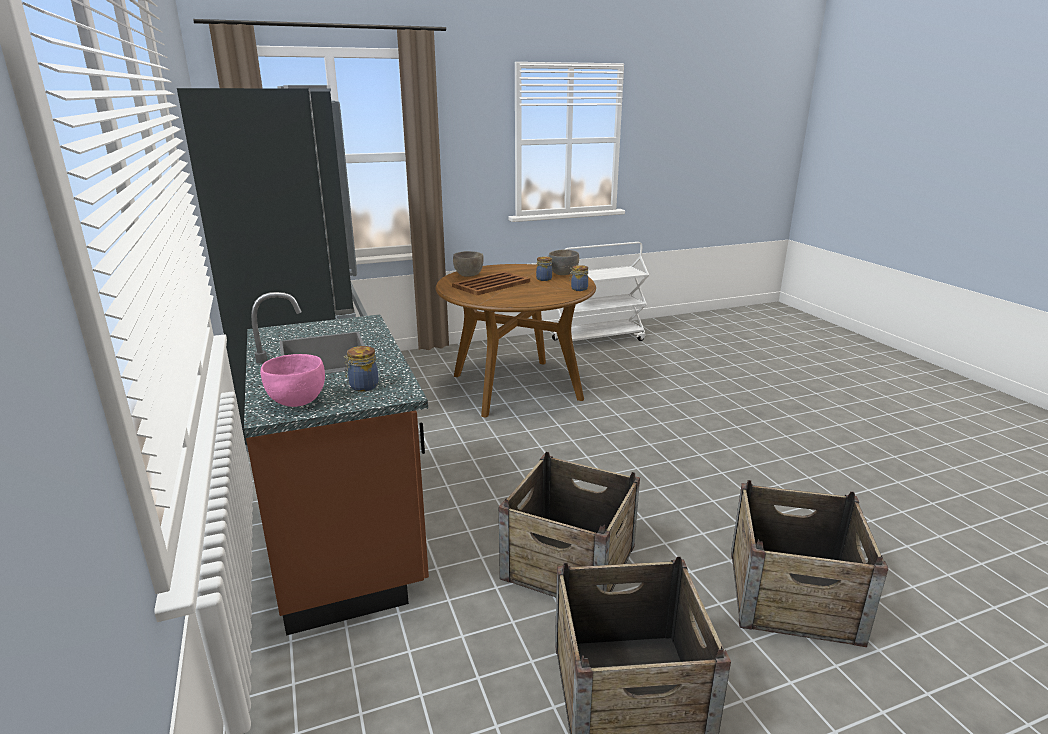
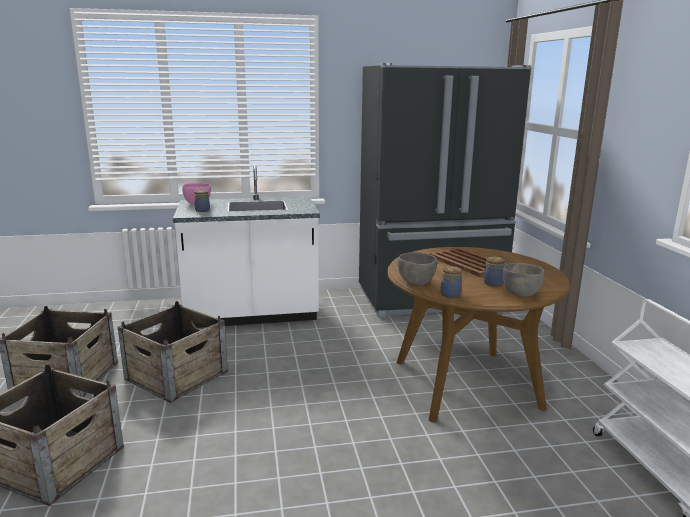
camera: 100 degrees right, 5 degrees down
(349, 539) = (252, 315): brown counter -> white counter
(468, 275) = (502, 257): grey bowl -> grey bowl (415, 282)

